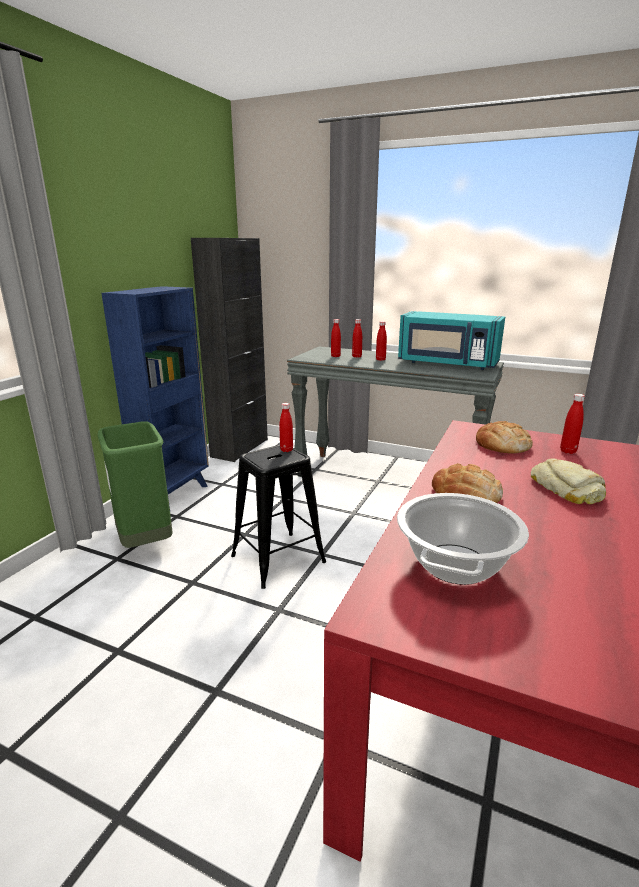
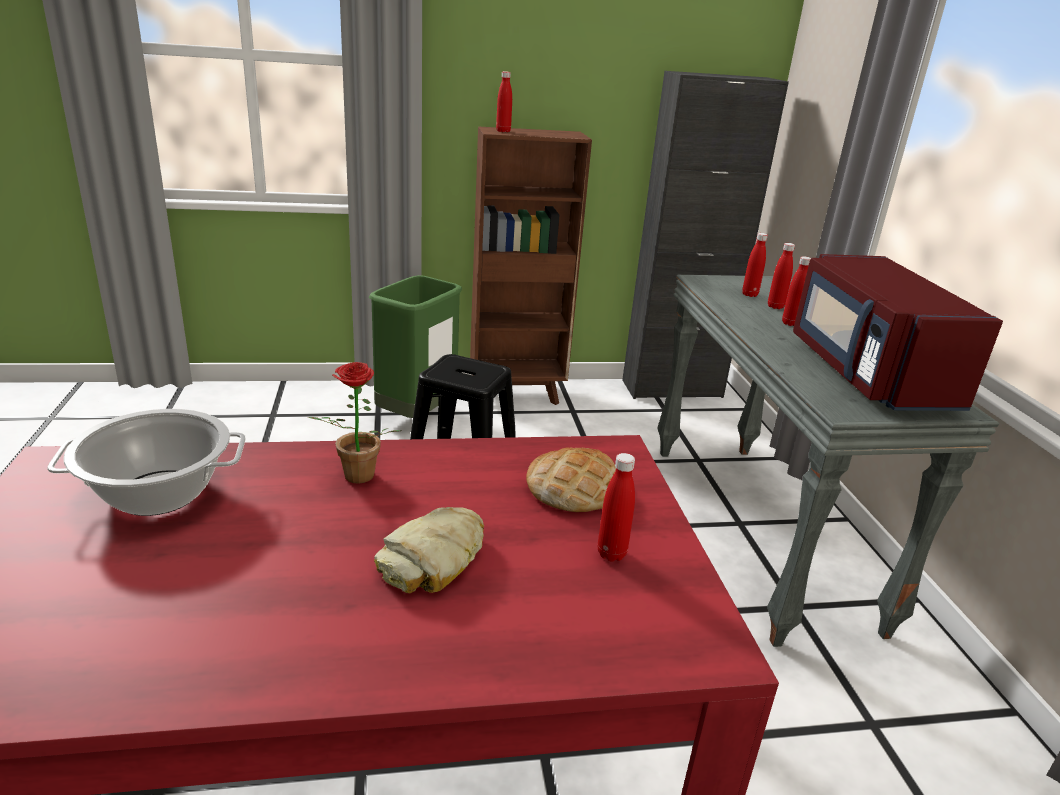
camera: 55 degrees right, 5 degrees up
(175, 494) = (517, 394): blue bookcase -> brown bookcase
(286, 450) = (490, 373): red bottle -> red bottle (503, 131)
(447, 364) = (867, 373): turquoise microwave -> red microwave
(466, 493) = (354, 478): bread -> potted plant

